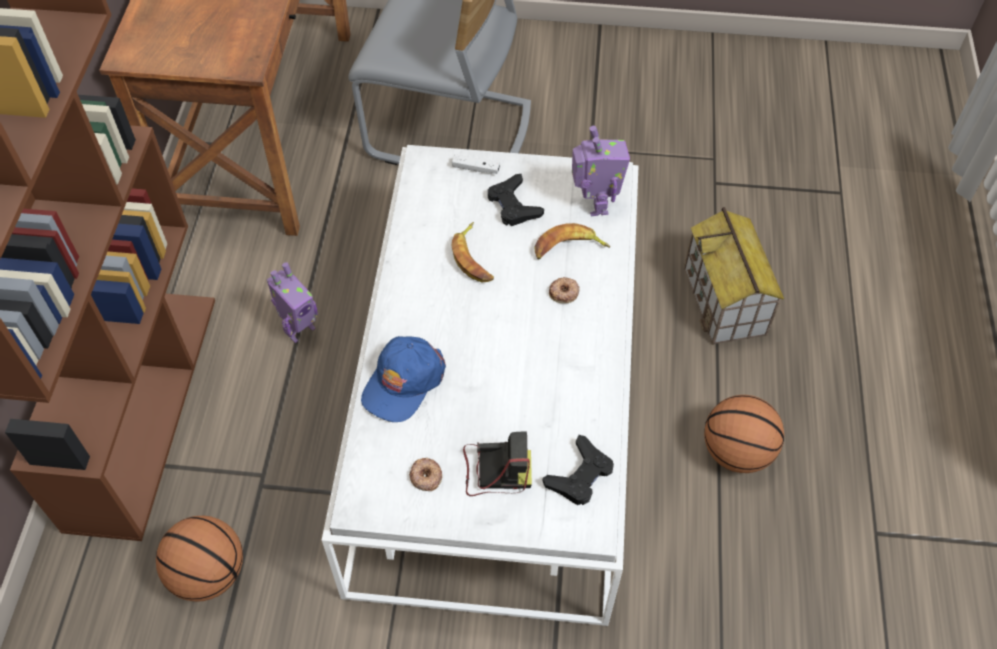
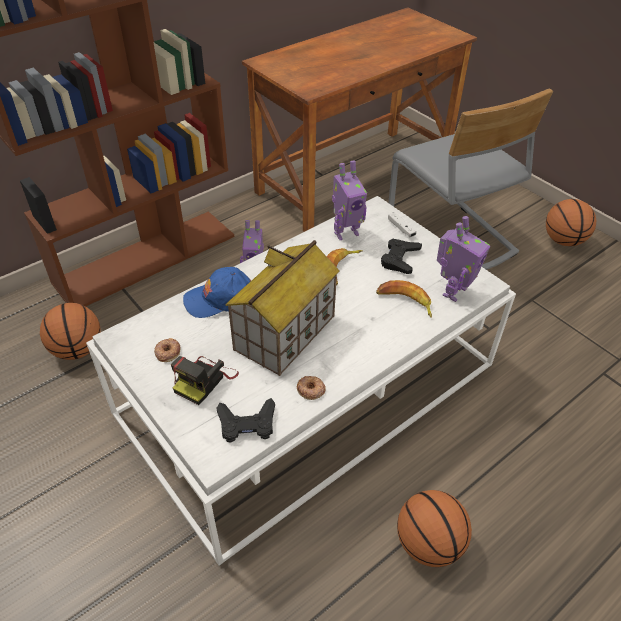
camera: 45 degrees right, 10 degrees down
(430, 213) = (345, 233): none -> toy robot
(495, 471) = (205, 380): camera -> camera turned 75 degrees clockwise
(556, 58) = (563, 241): none -> basketball
(564, 292) = (371, 322): donut -> donut (310, 390)
(725, 301) = (529, 446): toy house -> toy house (285, 333)

